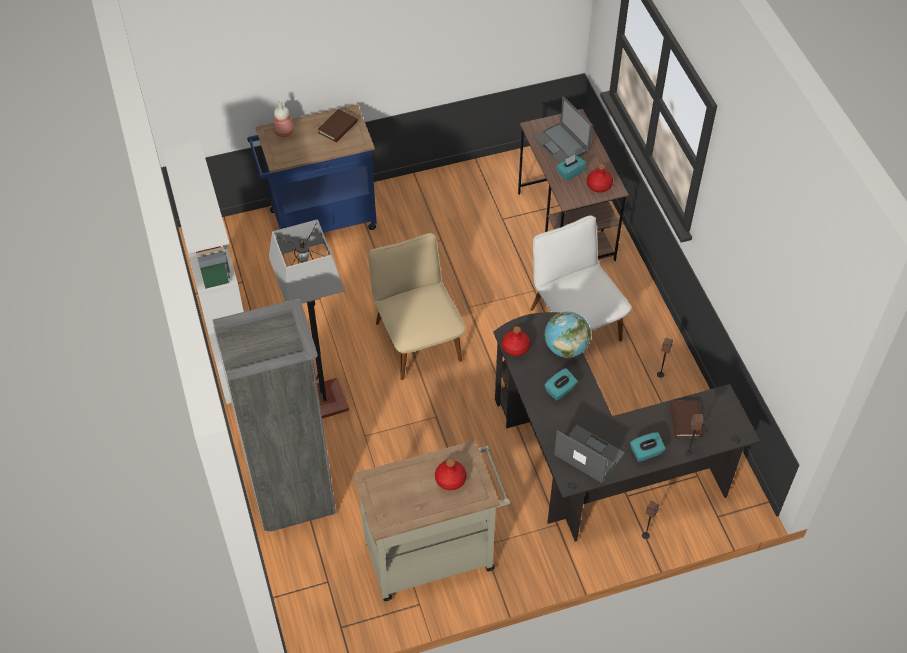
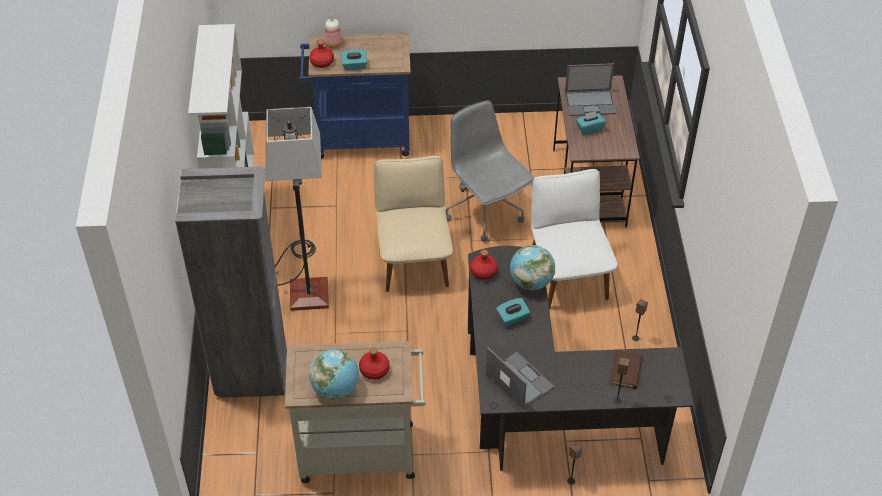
camera: 15 degrees right, 5 degrees down
(338, 127) = (383, 49): brown book -> none
(418, 508) = (335, 389): none -> globe
(474, 276) = (486, 214): none -> grey office chair
(561, 144) = (590, 103): laptop -> laptop turned 75 degrees counterclockwise
(599, 185) = (614, 145): red bottle -> red bottle (322, 62)
(646, 452) = (575, 391): turquoise tissue box -> turquoise tissue box (354, 66)

